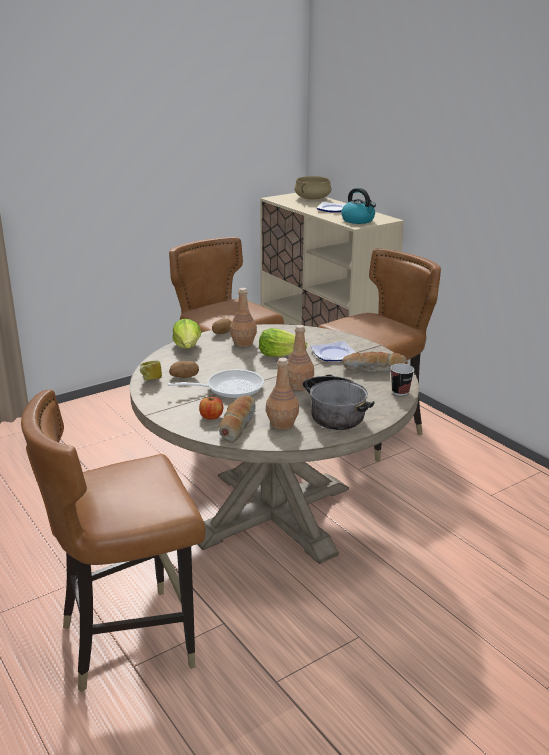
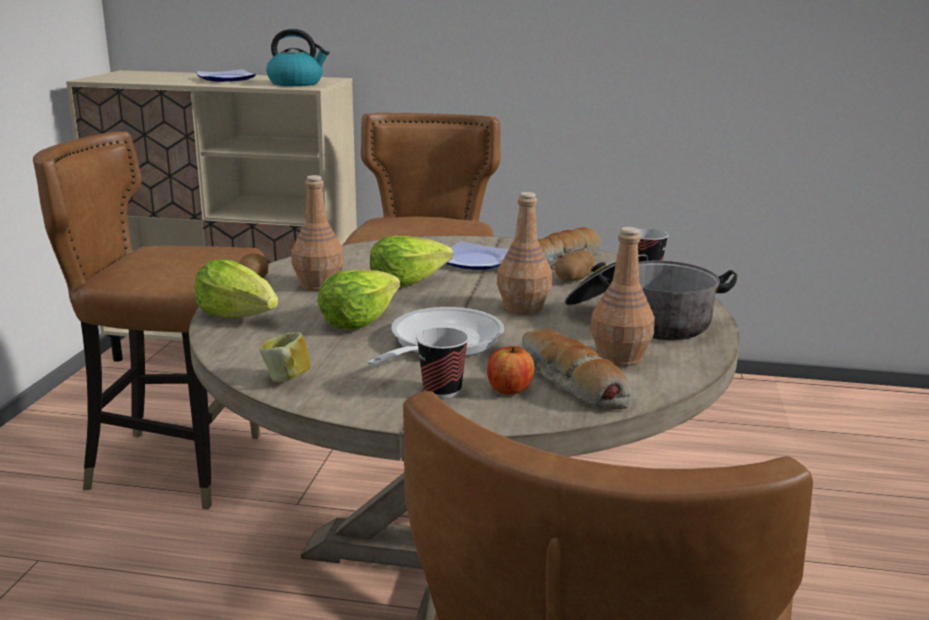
camera: 45 degrees left, 5 degrees down
(184, 377) = (332, 355): potato -> potato (574, 279)
(189, 406) = (442, 390): none -> cup
(222, 366) = (358, 321): none -> lettuce
(312, 198) = (157, 74): beige cooking pot -> none

